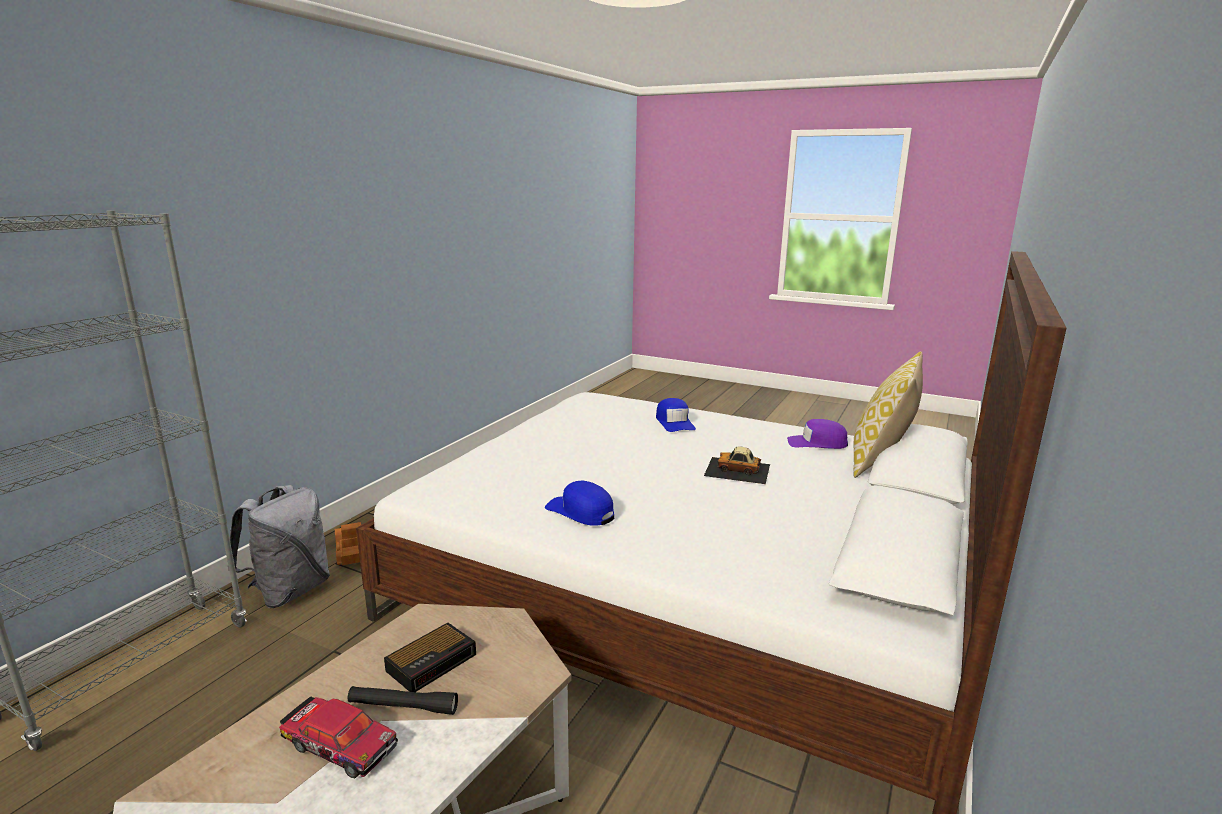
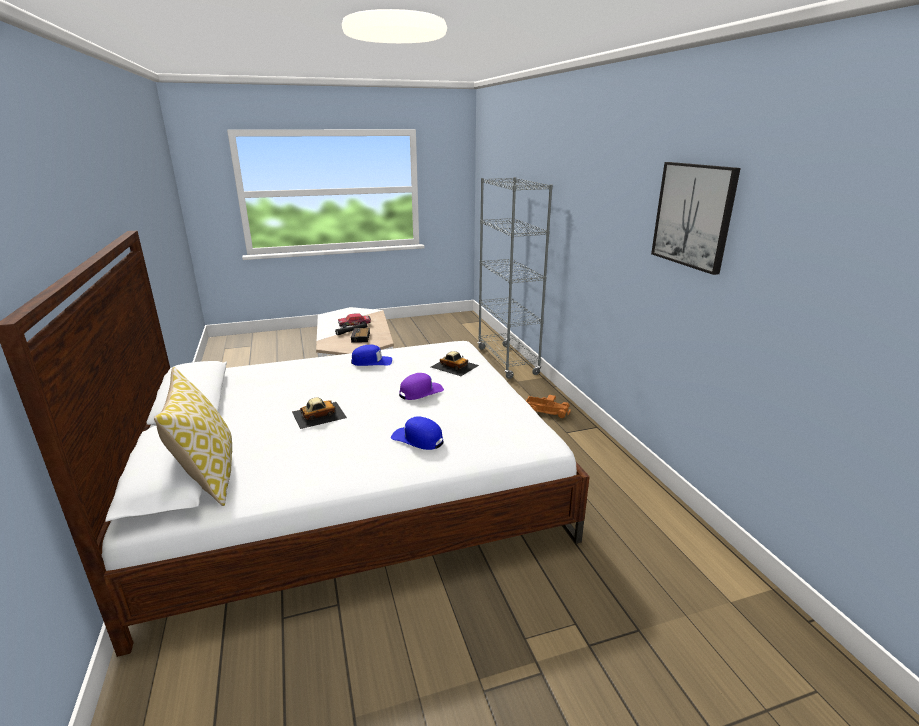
camera: 135 degrees right, 5 degrees up
(290, 591) = (525, 391): grey backpack -> none
(416, 202) = (693, 215): none -> picture
(504, 463) = (454, 366): none -> toy car
(816, 443) = (275, 474): purple cap -> purple cap (421, 392)

